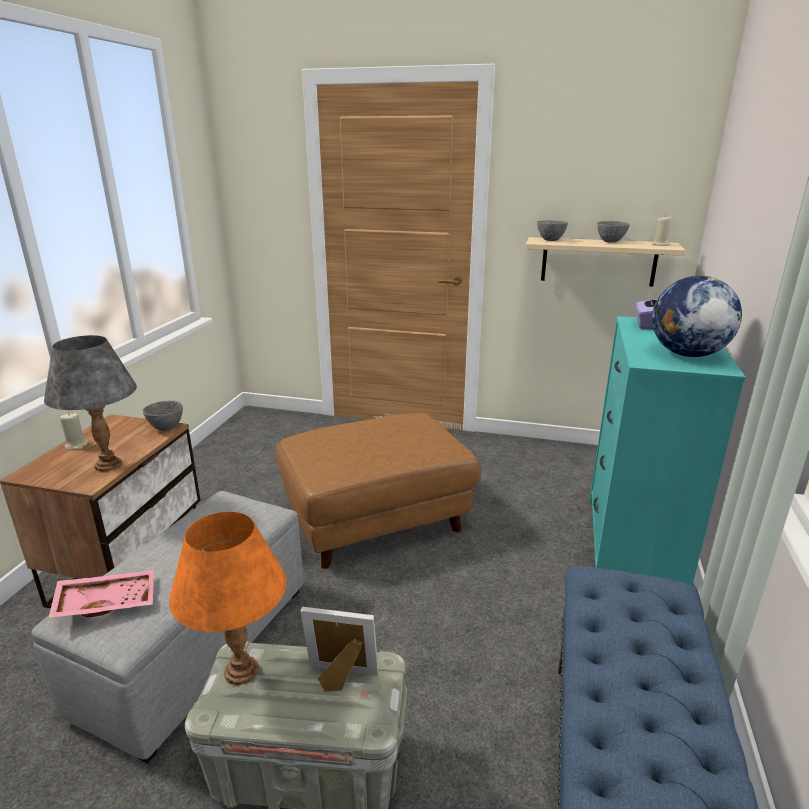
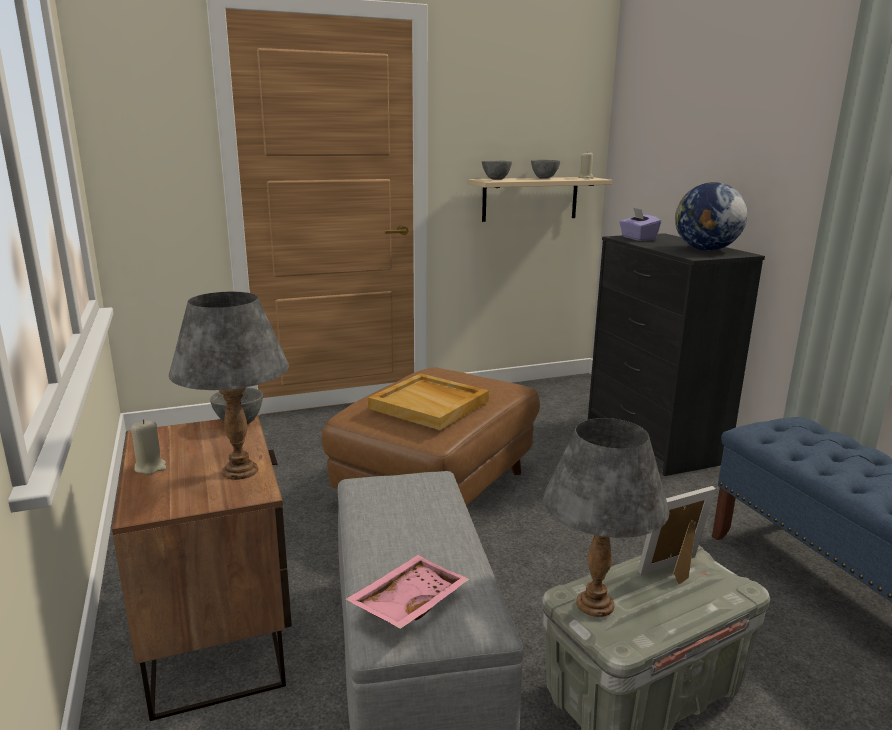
camera: 35 degrees left, 5 degrees down
(241, 671) = (596, 604): orange table lamp -> grey table lamp
(353, 448) = (430, 405): none -> beige tray
(631, 545) = (653, 441): turquoise dresser -> black dresser

